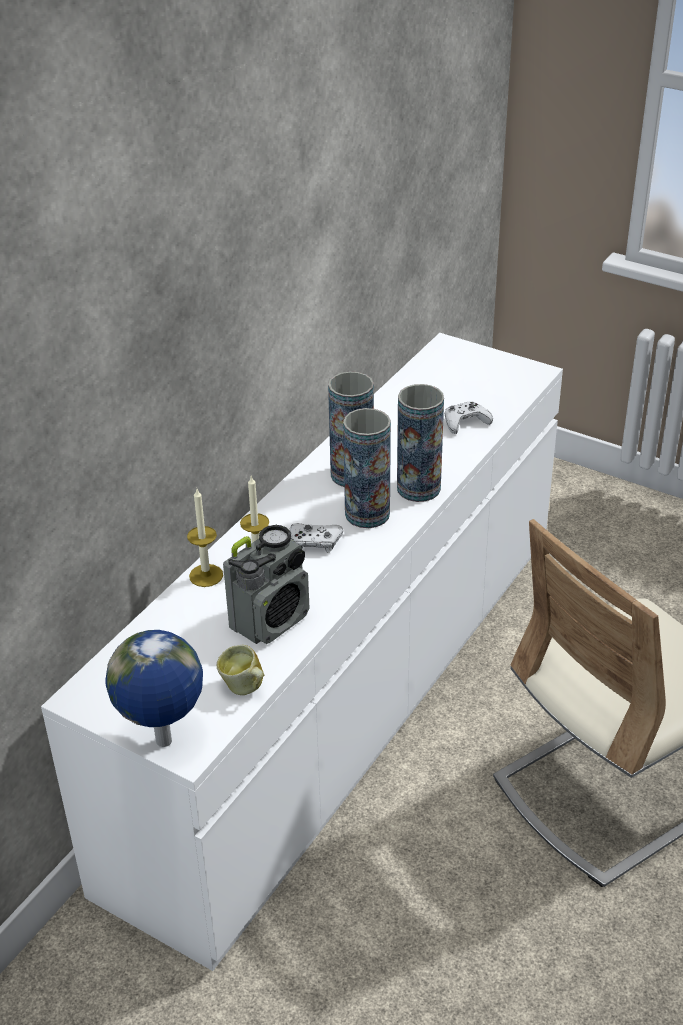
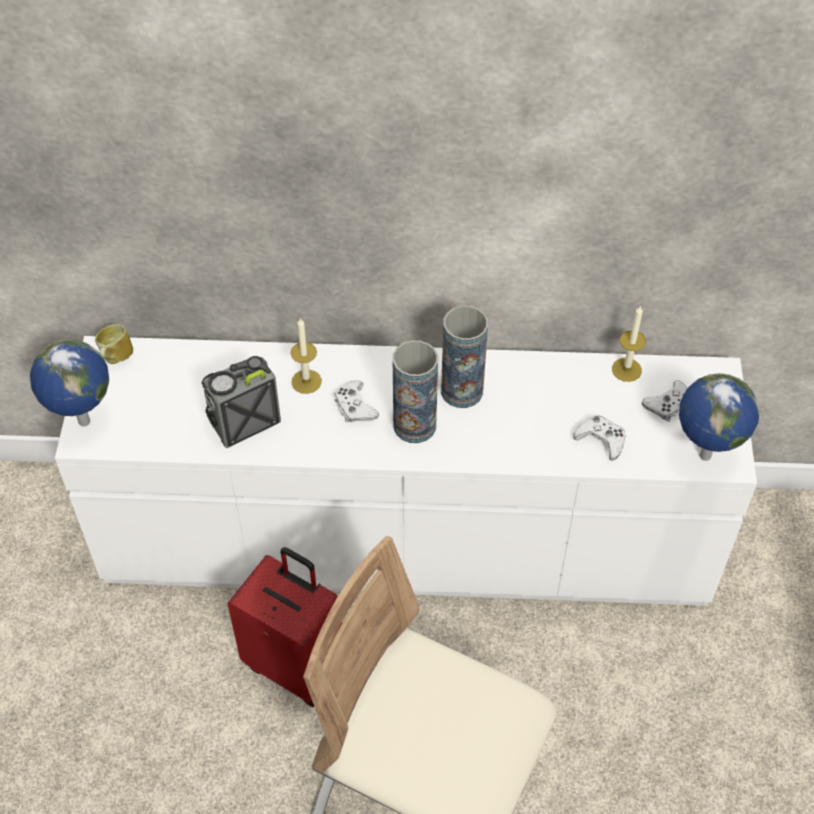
camera: 60 degrees right, 15 degrees up
(206, 575) = (271, 357): candle -> candle (626, 369)
(244, 689) = (160, 442): mug -> mug (115, 358)
(271, 620) = (243, 422): radio -> radio turned 135 degrees clockwise
(418, 488) = (475, 446): vase -> none
(426, 835) = (296, 664): none -> red suitcase
(458, 379) = (668, 405): none -> white game controller
(519, 381) = (703, 455): none -> globe

